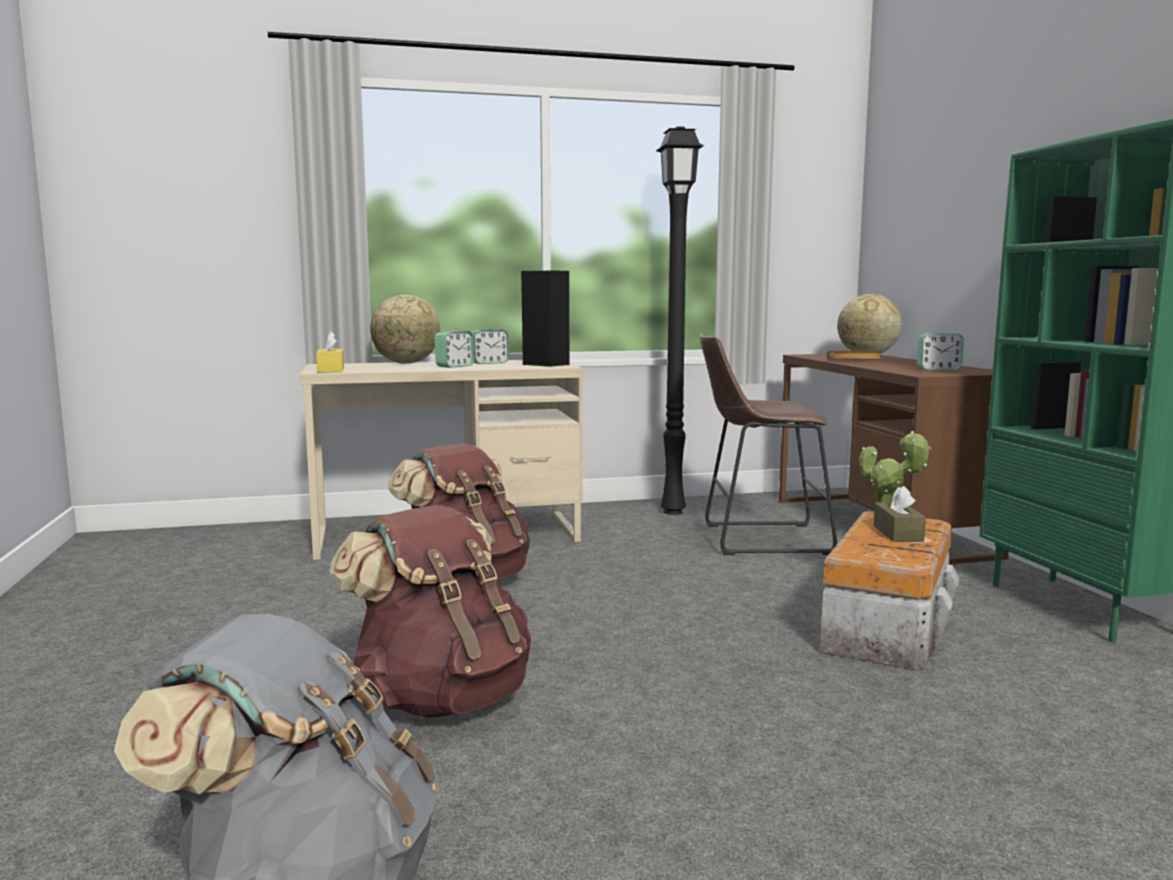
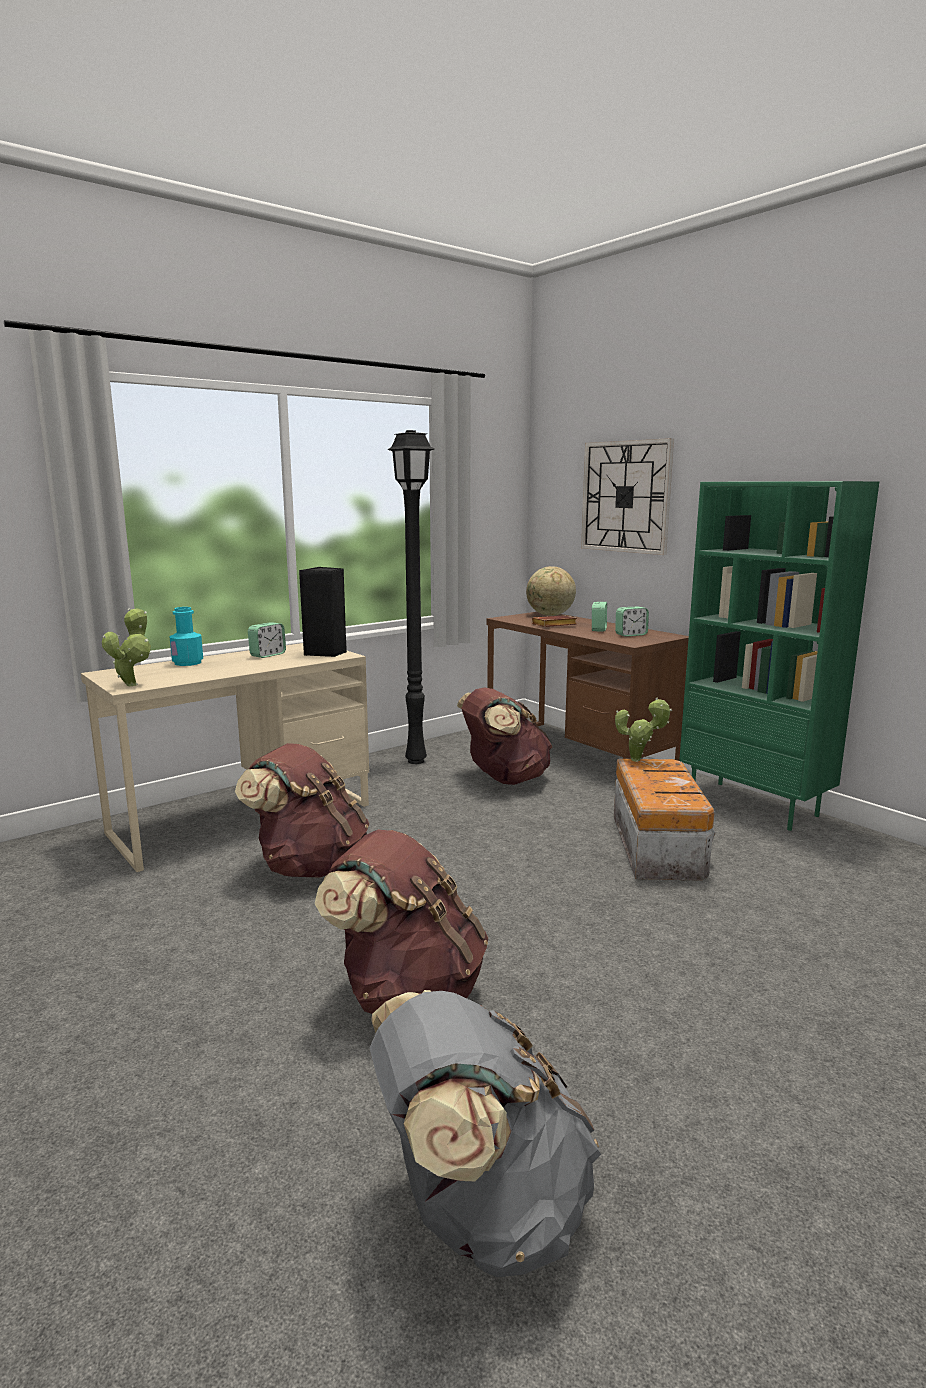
camera: 25 degrees left, 5 degrees up
(330, 370) = (133, 684): yellow tissue box -> potted plant
(406, 363) = (187, 663): globe -> turquoise bottle
(455, 366) = (246, 664): alarm clock -> alarm clock (598, 629)
(758, 539) = (504, 779): brown stool -> brown backpack
(898, 533) = (663, 778): brown tissue box -> none
(959, 198) = (625, 497): none -> wall clock

